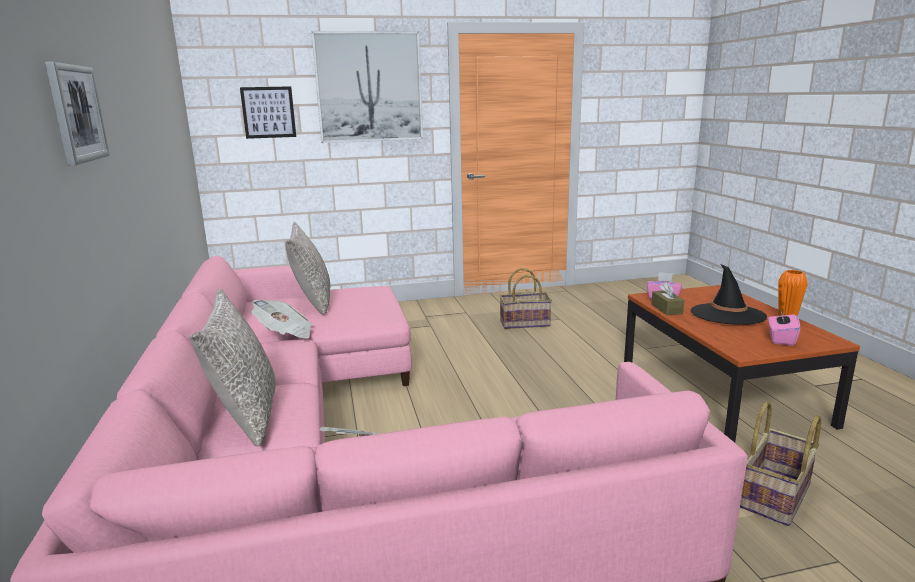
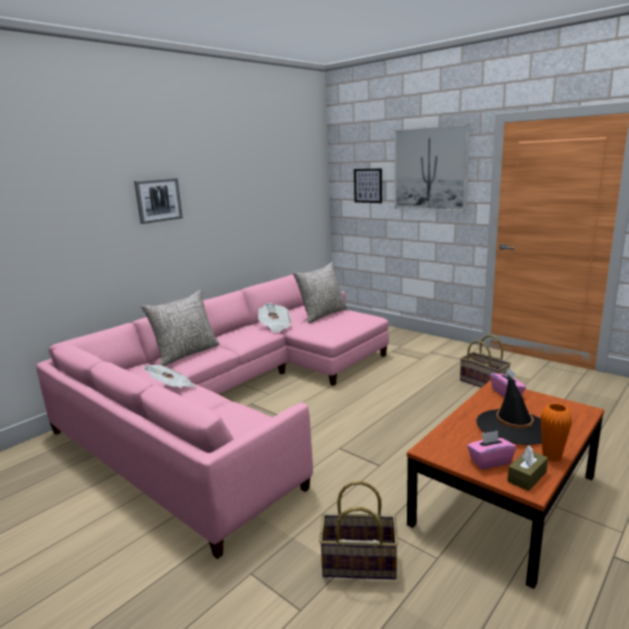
camera: 55 degrees right, 0 degrees up
(666, 309) = (480, 401): brown tissue box -> brown tissue box (527, 477)

